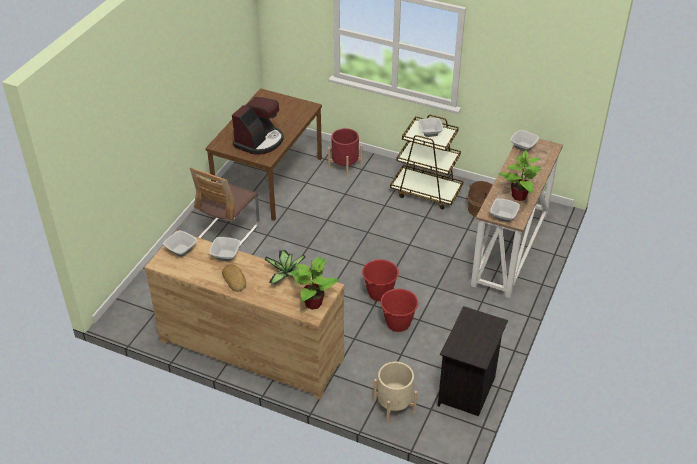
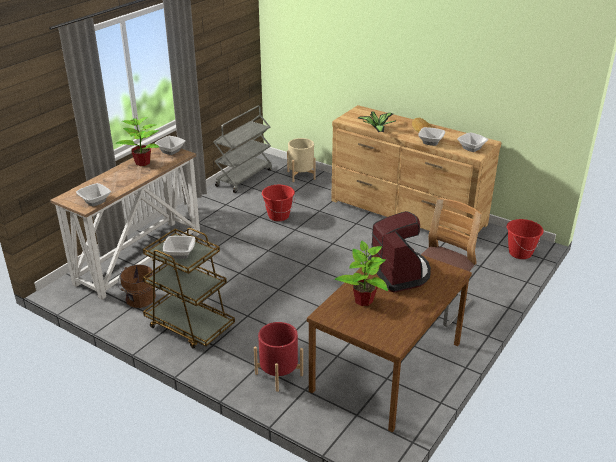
camera: 170 degrees left, 10 degrees down
(259, 141) = (400, 272): coffee machine -> coffee machine turned 120 degrees clockwise
(313, 303) = (359, 114): potted plant -> potted plant (363, 300)
(379, 293) = (286, 237): red bucket -> red bucket (520, 253)
(467, 390) = (244, 177): black nightstand -> grey cart

